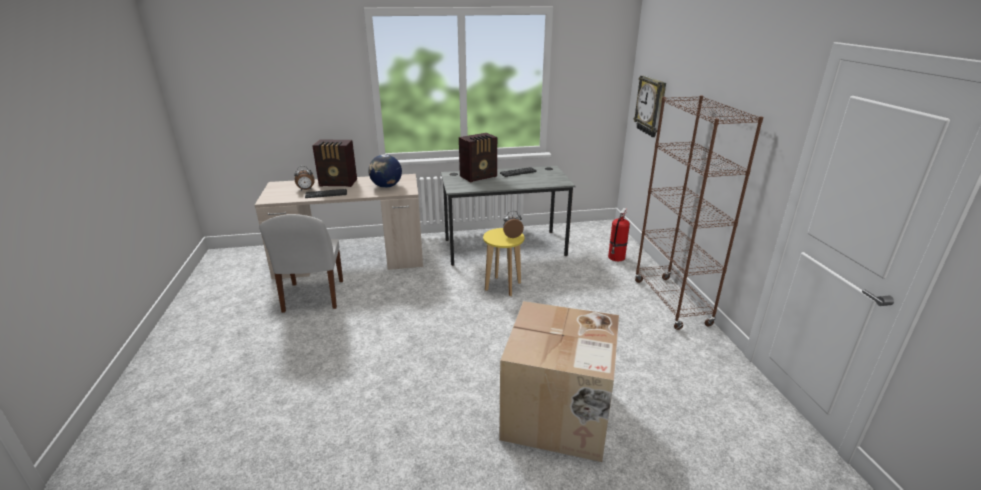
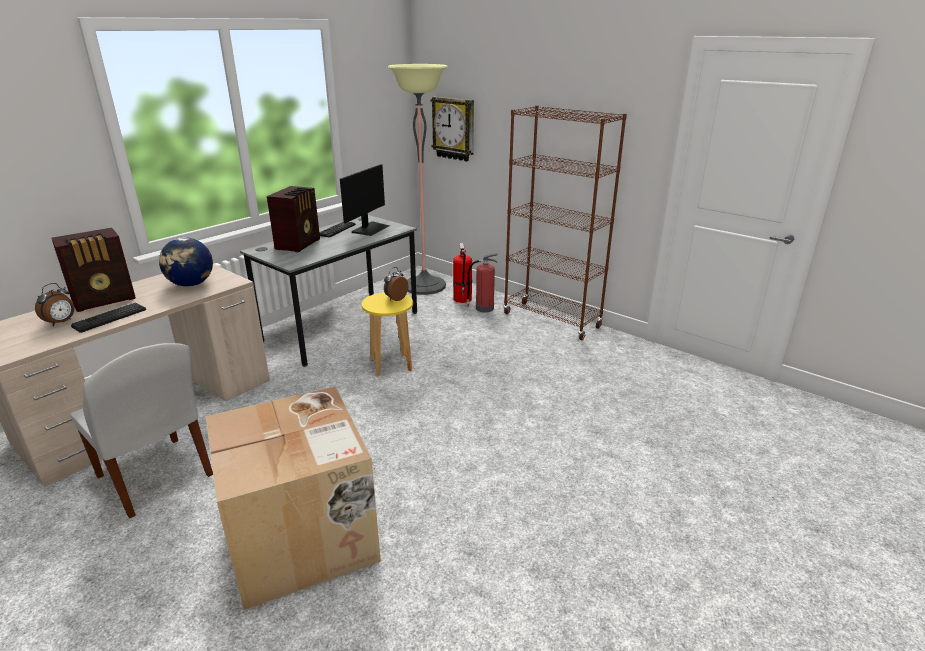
camera: 40 degrees left, 0 degrees up
(541, 177) = (370, 228): none -> monitor
(558, 414) = (585, 451): cardboard box -> cardboard box (304, 537)
(599, 237) = (424, 286): none -> floor lamp
(624, 270) = (483, 308): none -> fire extinguisher

